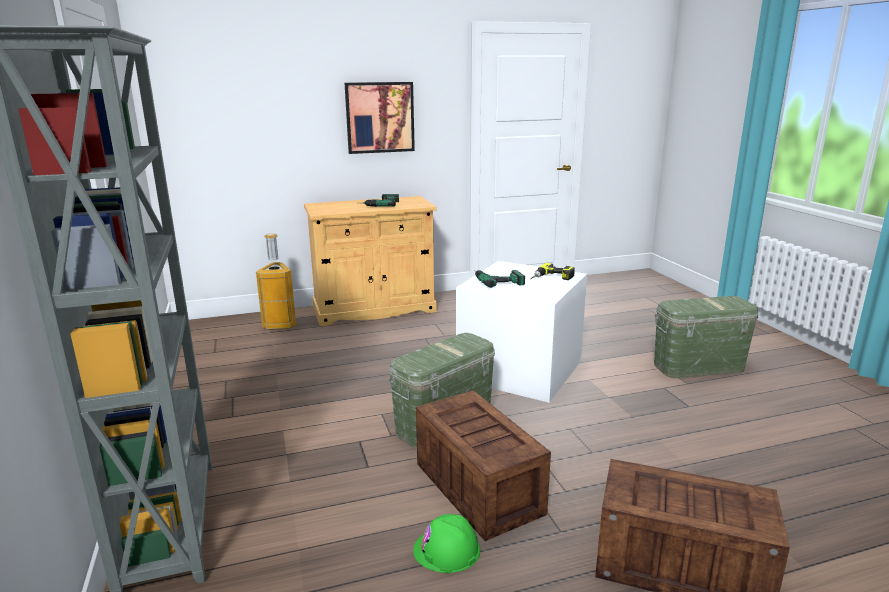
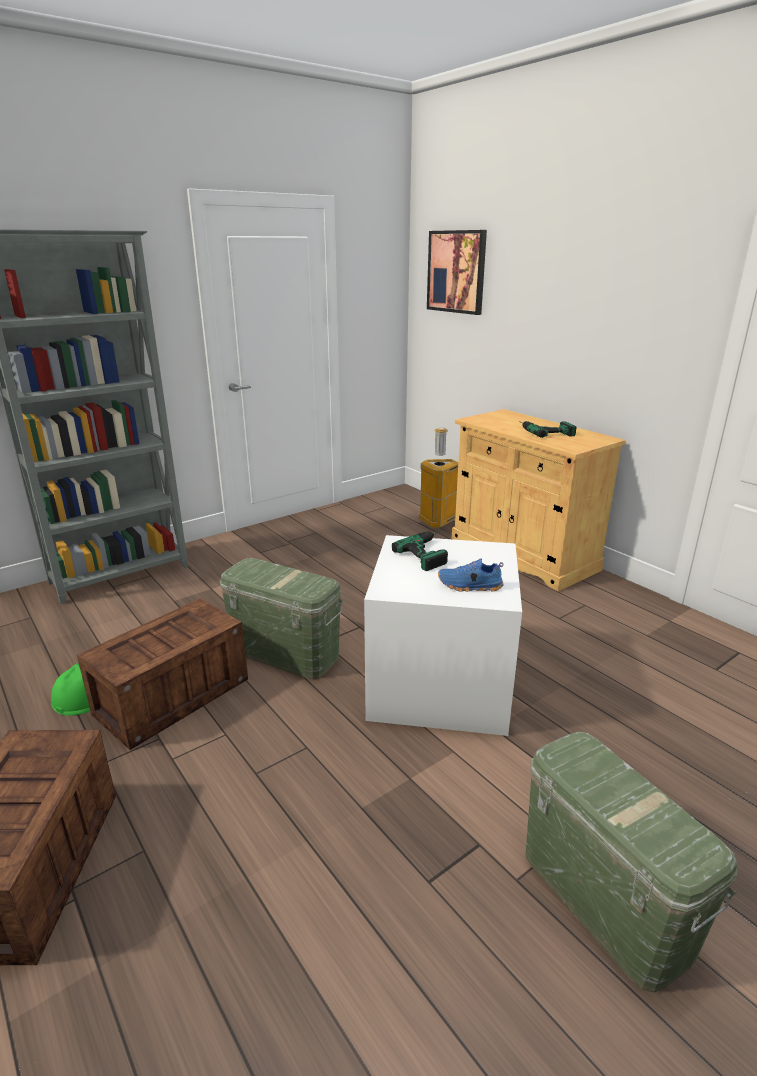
camera: 70 degrees right, 5 degrees up
(380, 117) = (597, 321): picture -> picture (456, 272)
(551, 278) = (470, 586): power drill -> blue shoe

